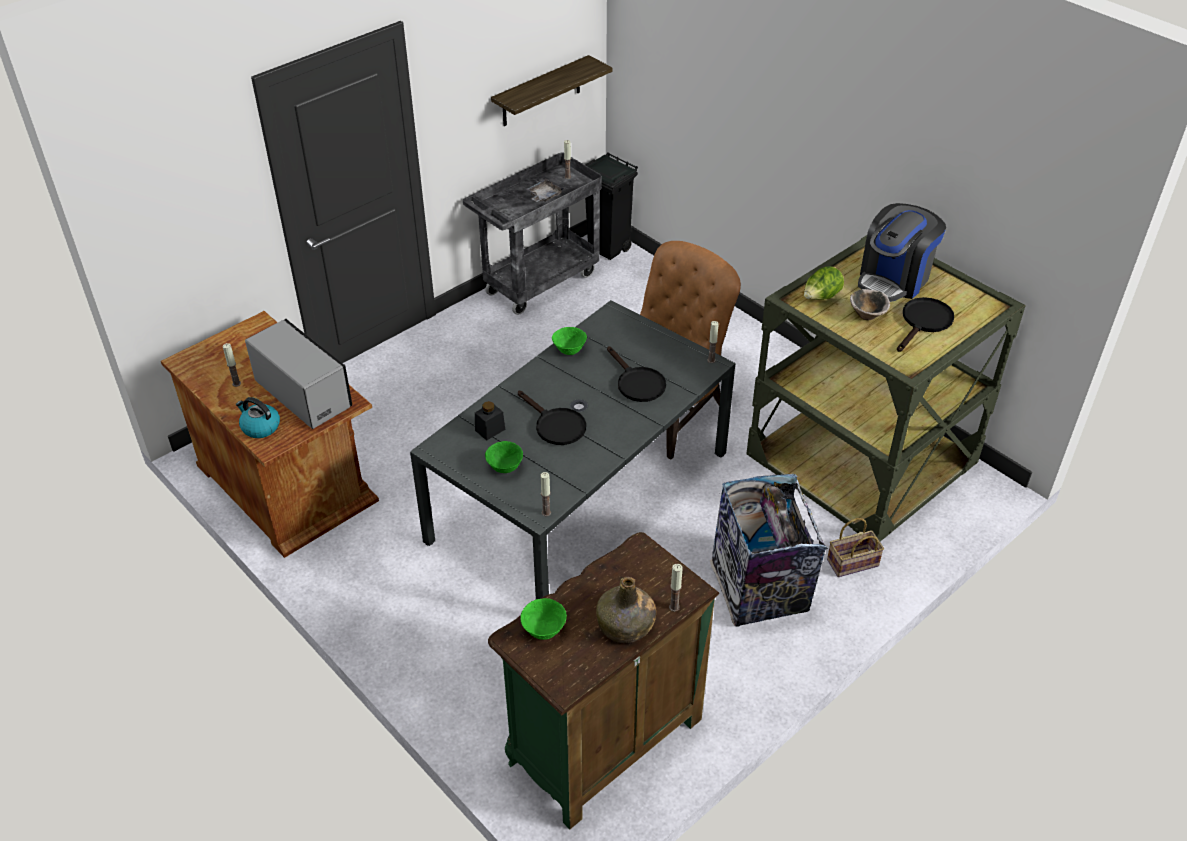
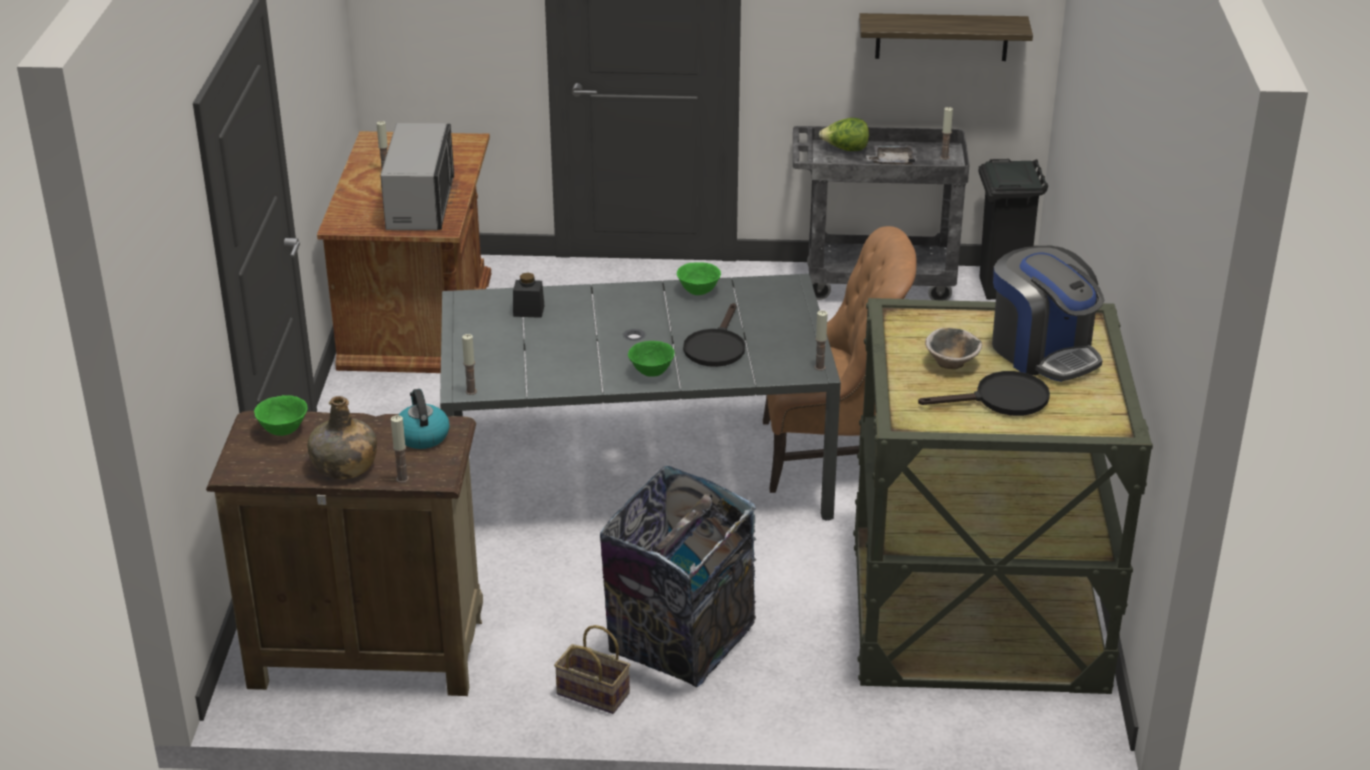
camera: 45 degrees right, 10 degrees down
(260, 427) = (353, 209): kettle -> kettle (422, 436)
(504, 468) = (493, 343): green bowl -> green bowl (651, 372)
(555, 425) = (587, 337): black frying pan -> none
(602, 739) = (367, 650): green dresser -> beige dresser
(821, 298) = (929, 327): lettuce -> lettuce (845, 149)
(852, 564) = (809, 683): basket -> basket (591, 694)
(894, 279) = (1043, 352): coffee machine -> coffee machine turned 120 degrees counterclockwise

